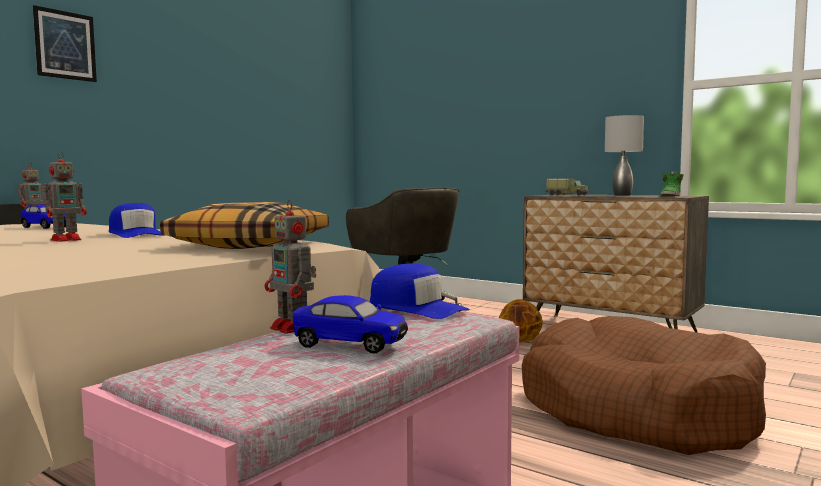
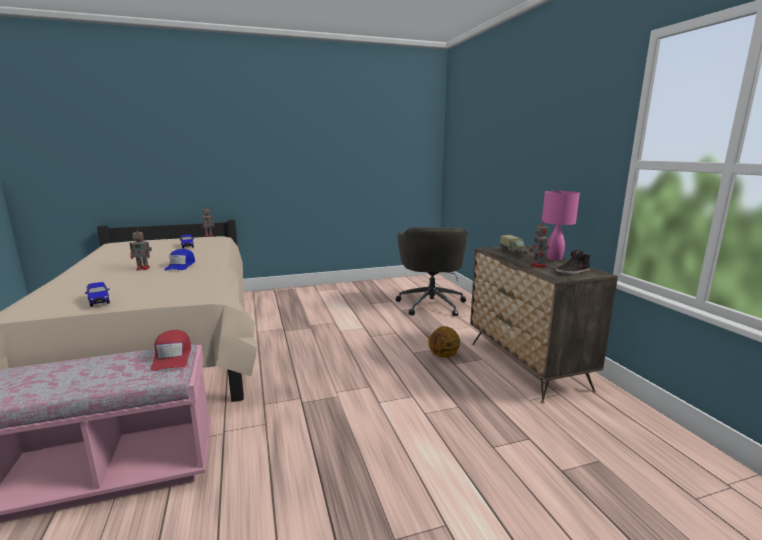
camera: 35 degrees right, 10 degrees up
(65, 45) = (234, 136): picture -> none
(251, 244) = (175, 291): pillow -> none
(294, 328) = (98, 357): toy robot -> toy robot (538, 266)
(350, 344) = (75, 380): toy car -> toy car (99, 301)
(416, 308) = (172, 356): blue cap -> red cap
(622, 195) = (553, 259): grey table lamp -> pink table lamp
(636, 410) = (401, 442): brown dog bed -> none
(671, 196) = (573, 272): green shoe -> black shoe

